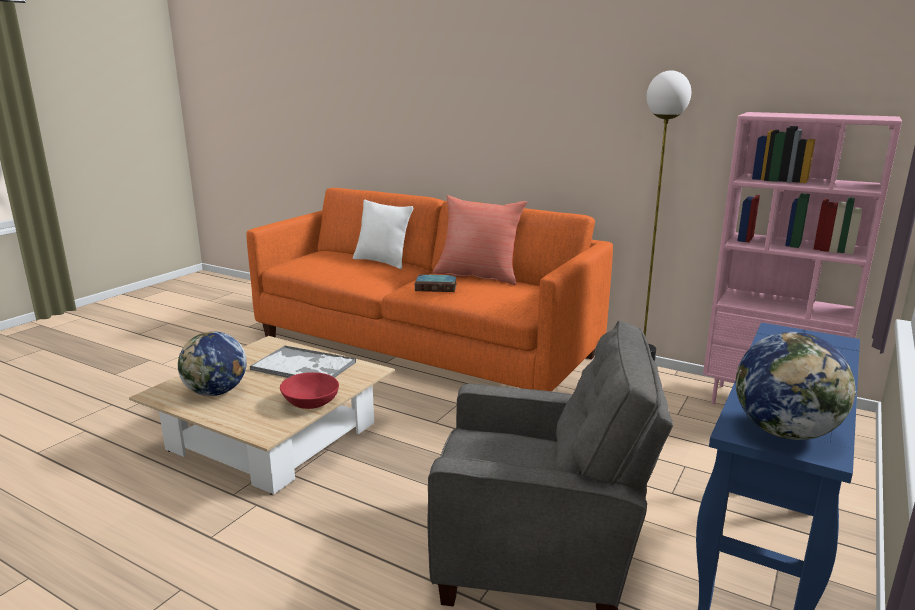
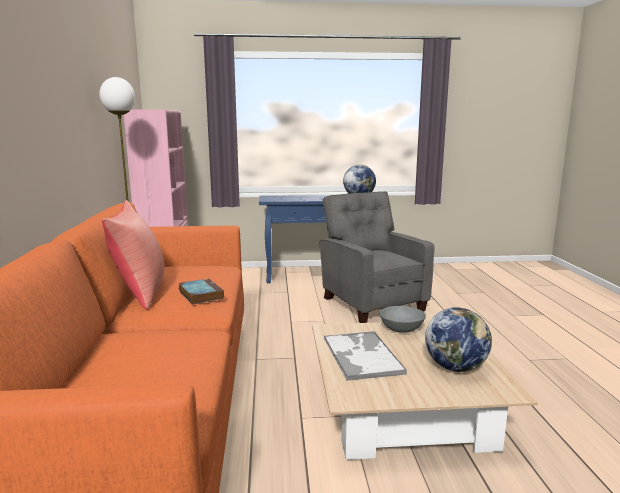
camera: 125 degrees left, 5 degrees down
(310, 403) = (402, 329): red bowl -> grey bowl
(382, 262) = (95, 357): white pillow -> none

